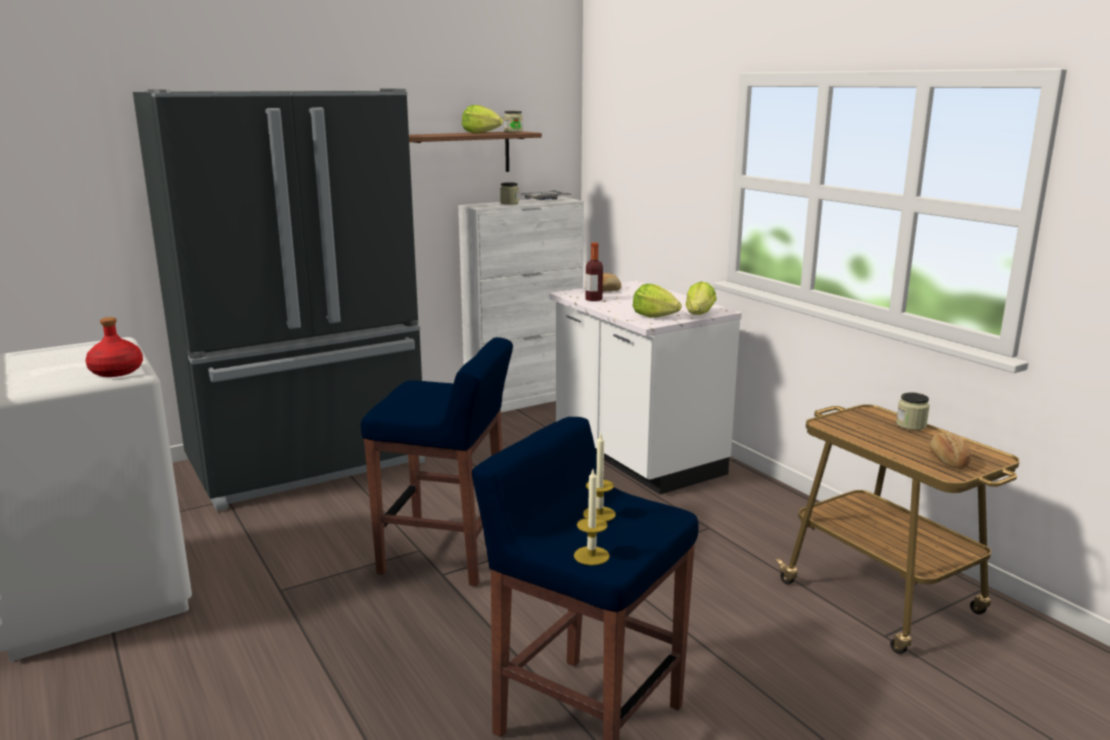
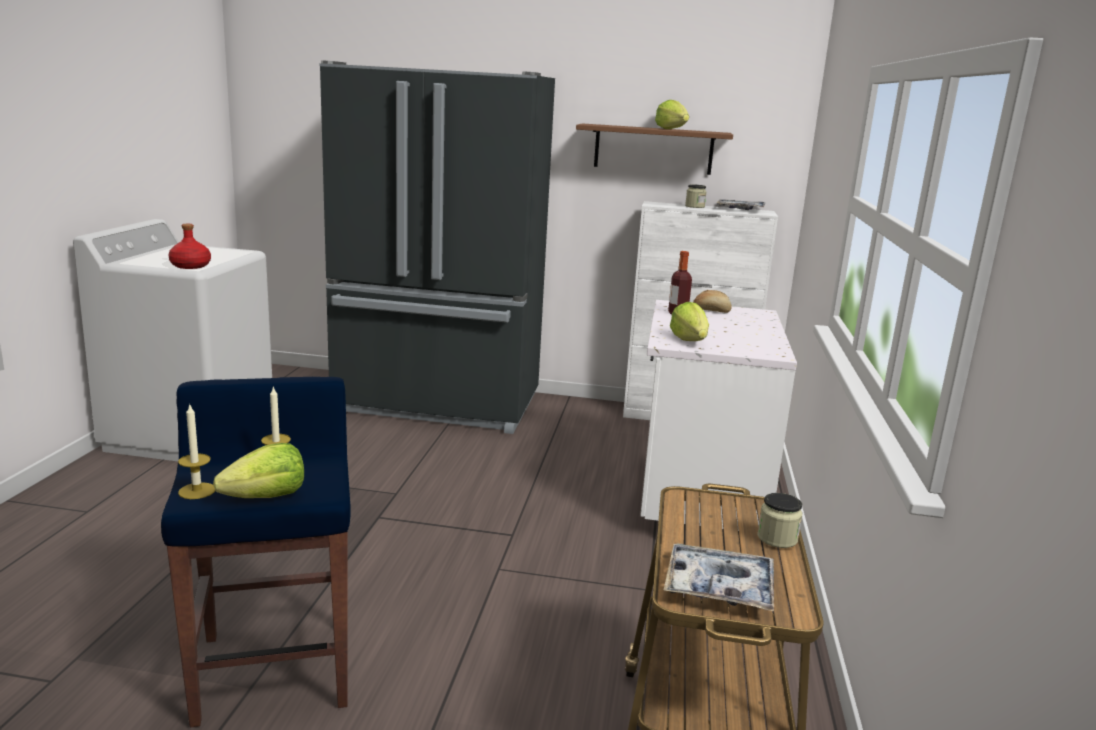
camera: 40 degrees right, 0 degrees up
(446, 554) = (407, 505): blue stool -> none
(513, 131) = (712, 131): jar -> none
(699, 314) = (740, 351): lettuce -> lettuce (266, 497)
(948, 461) = (719, 587): bread -> tray

